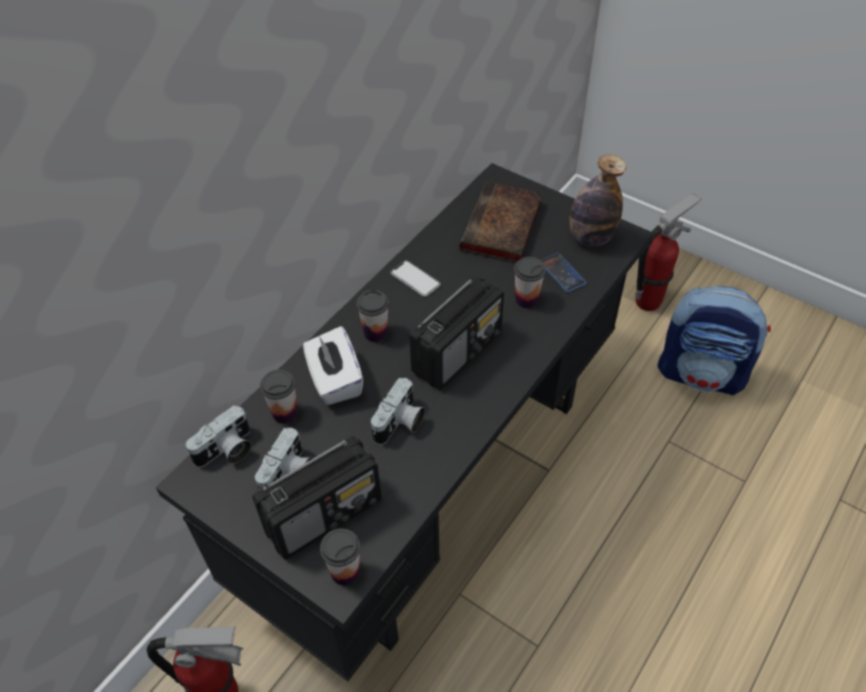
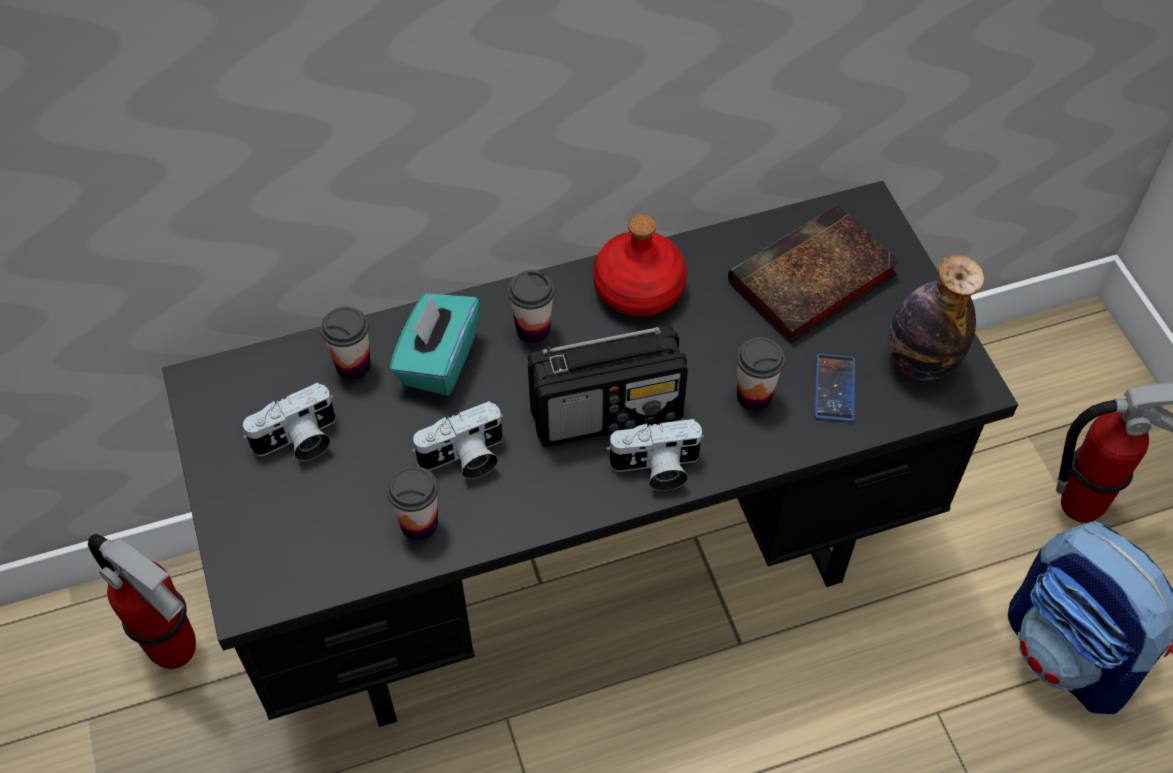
camera: 35 degrees right, 5 degrees up
(227, 451) = (260, 372): camera -> camera (656, 469)
(325, 514) = (298, 510): radio -> none
(335, 380) = (438, 360): white tissue box -> turquoise tissue box
(345, 572) = (266, 587): cup -> cup (419, 524)
(415, 279) = (639, 288): phone -> red bottle

